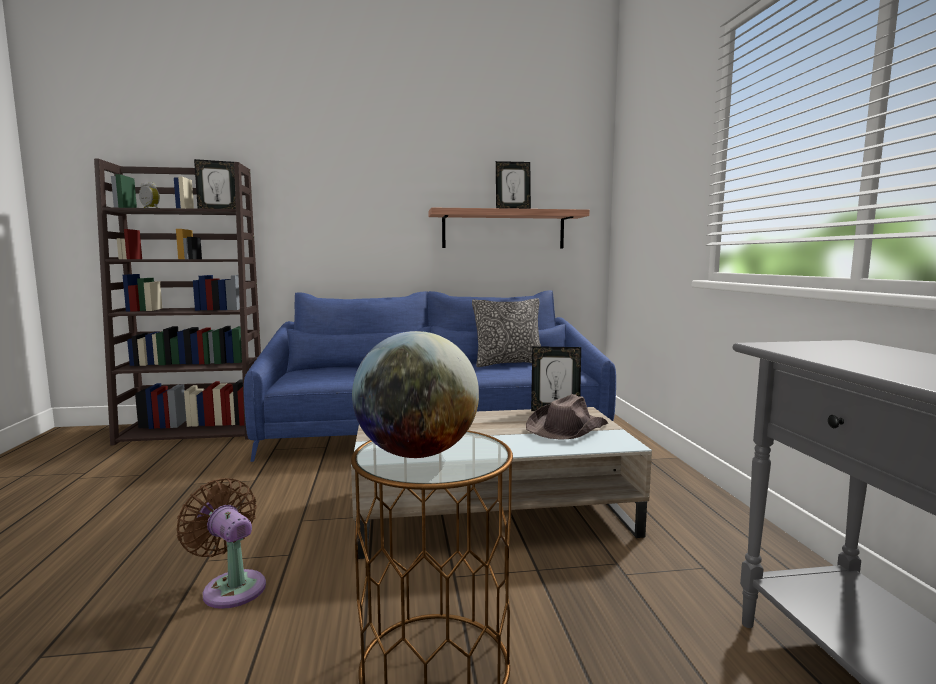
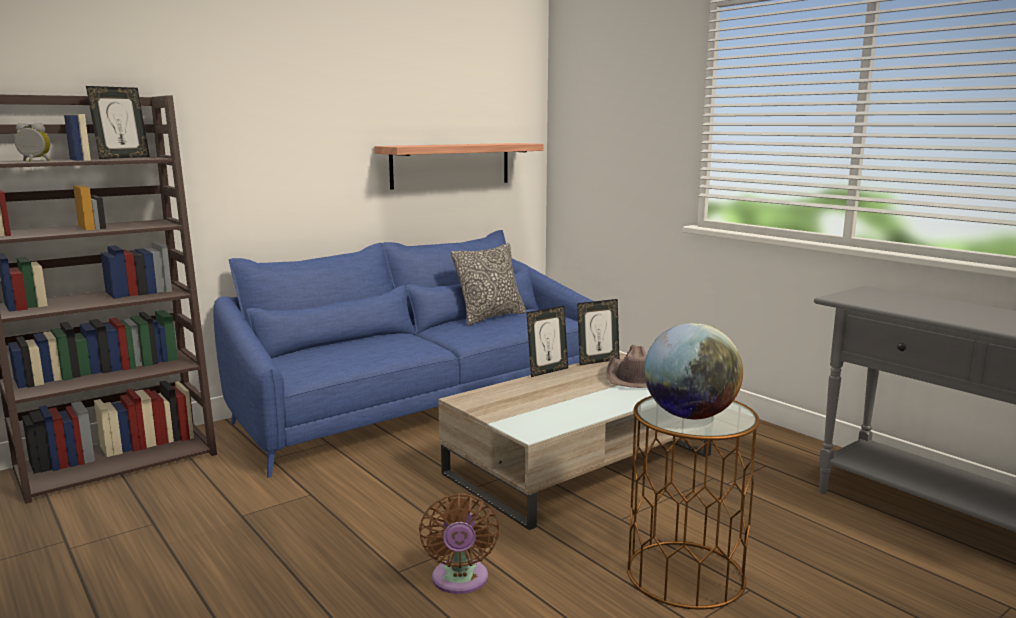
camera: 30 degrees left, 5 degrees up
(231, 587) = (460, 581): brown fan -> brown fan turned 105 degrees counterclockwise
(512, 209) = (469, 144): picture frame -> picture frame (547, 371)

